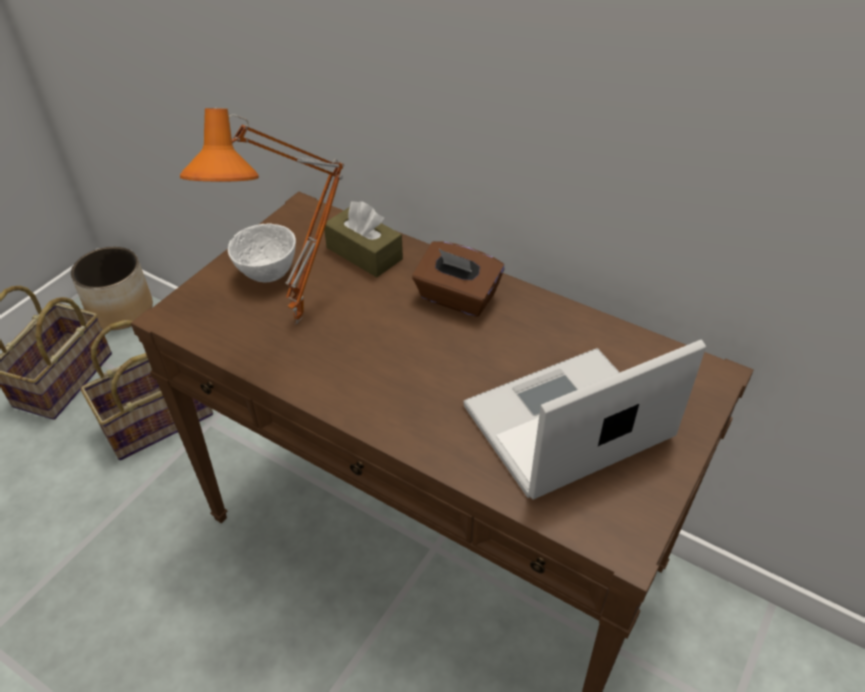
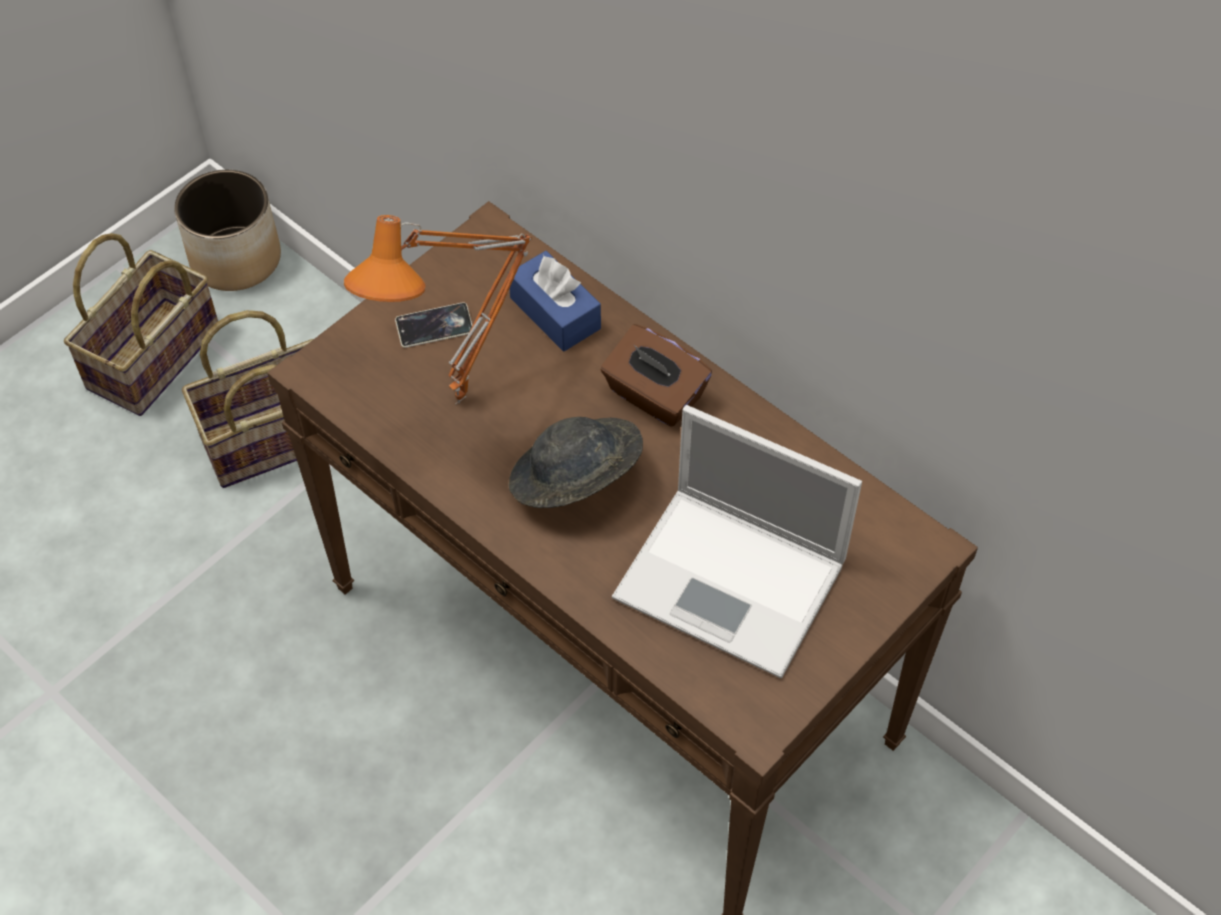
camera: 10 degrees right, 10 degrees up
(269, 275) = (434, 328): white bowl -> phone
(364, 253) = (555, 313): brown tissue box -> blue tissue box
(407, 367) = (575, 482): none -> grey hat
(564, 425) = (734, 582): laptop -> laptop turned 135 degrees counterclockwise

